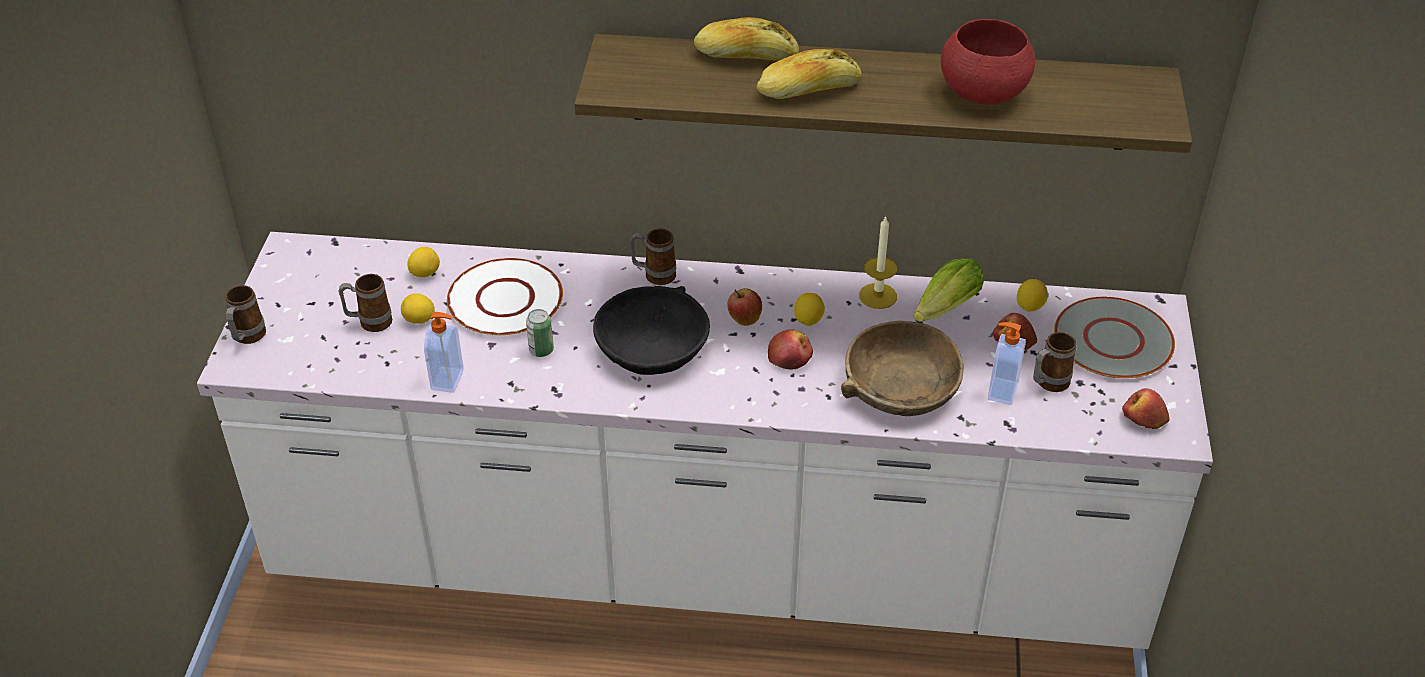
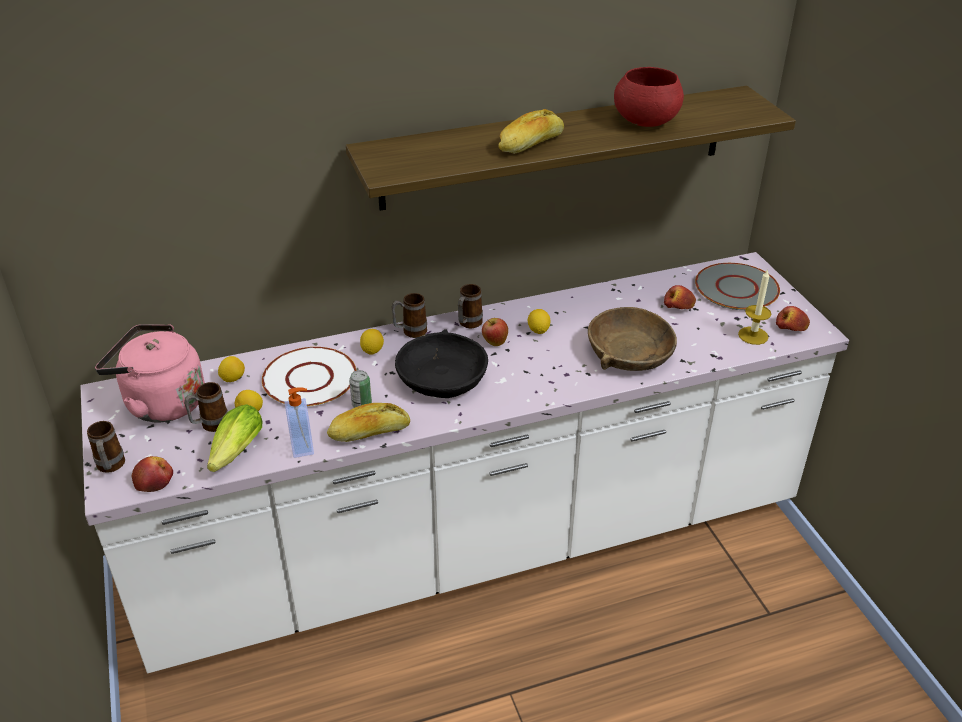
camera: 25 degrees left, 5 degrees down
(336, 279) = (161, 403): none -> pink kettle
(746, 56) = (468, 134): bread -> bread (369, 432)
(790, 357) = (543, 356): apple -> apple (154, 480)
(878, 296) = (572, 303): candle -> candle (753, 335)
(943, 310) = (620, 300): lettuce -> lettuce (234, 455)
(1001, 391) = (694, 337): soap dispenser -> none
(1030, 306) = (672, 283): lemon -> lemon (372, 351)
(1048, 384) = (719, 325): mug -> mug (468, 324)

